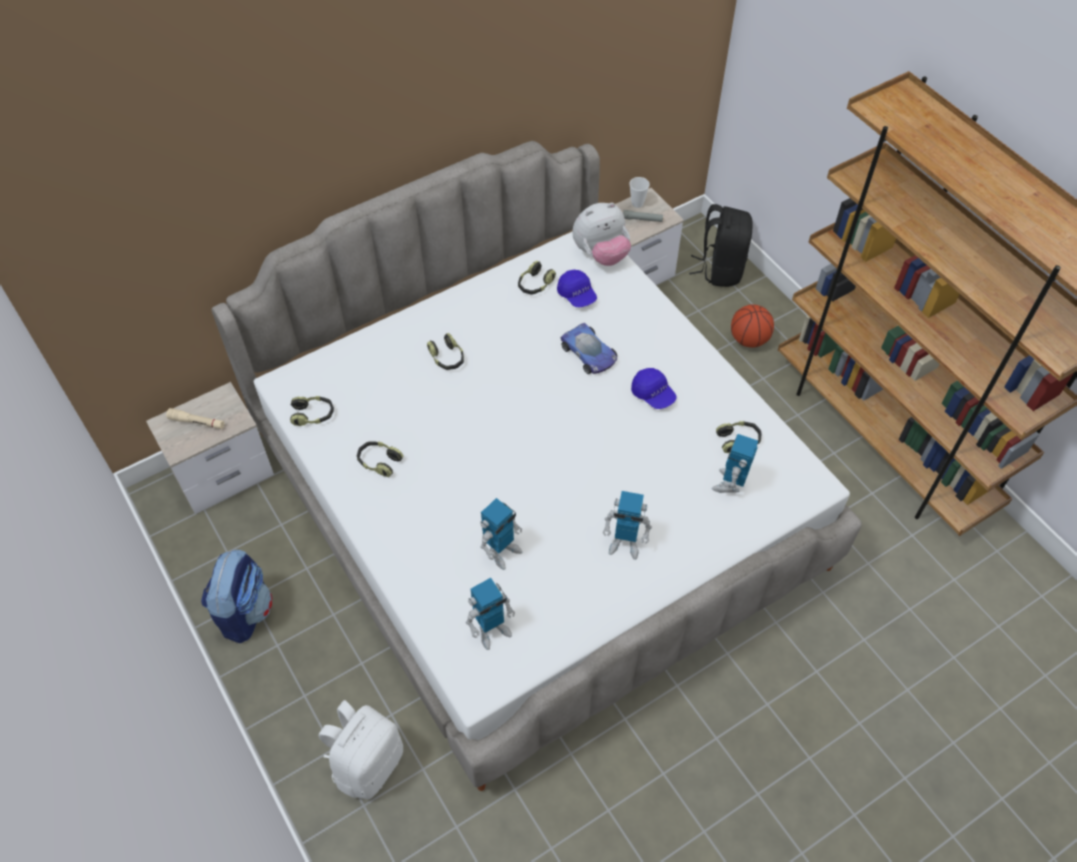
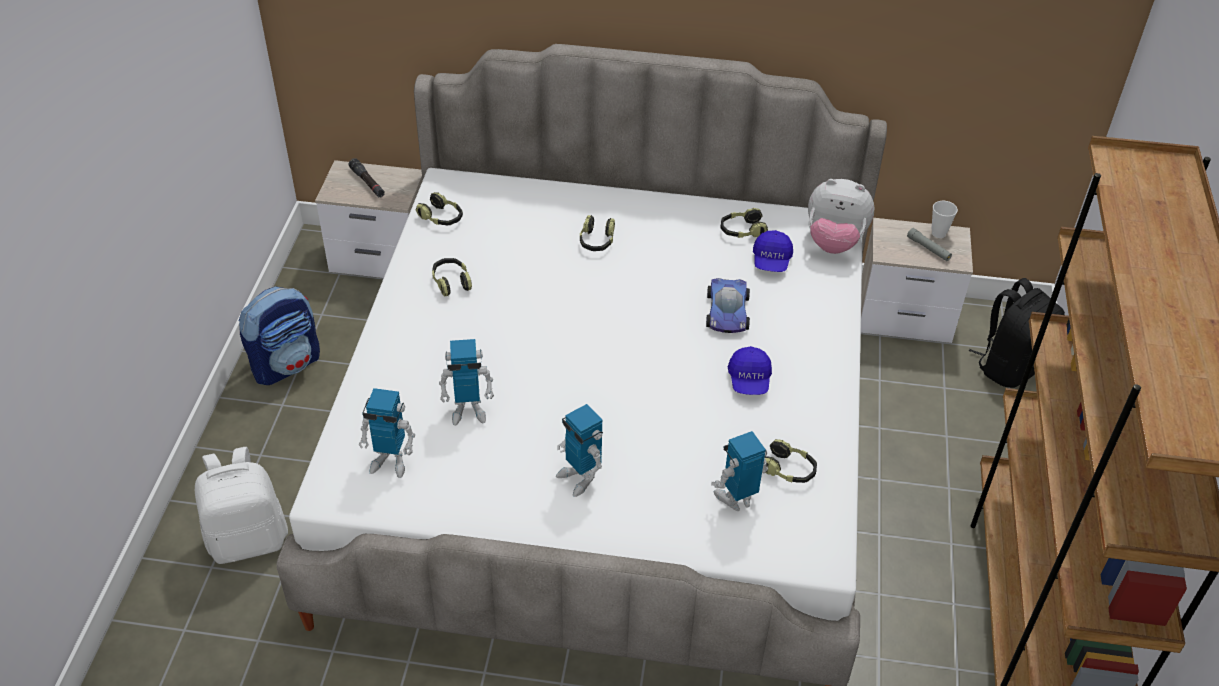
camera: 40 degrees right, 10 degrees down
(197, 422) = (367, 183): beige flashlight -> black flashlight
(748, 339) = (971, 445): basketball -> none

